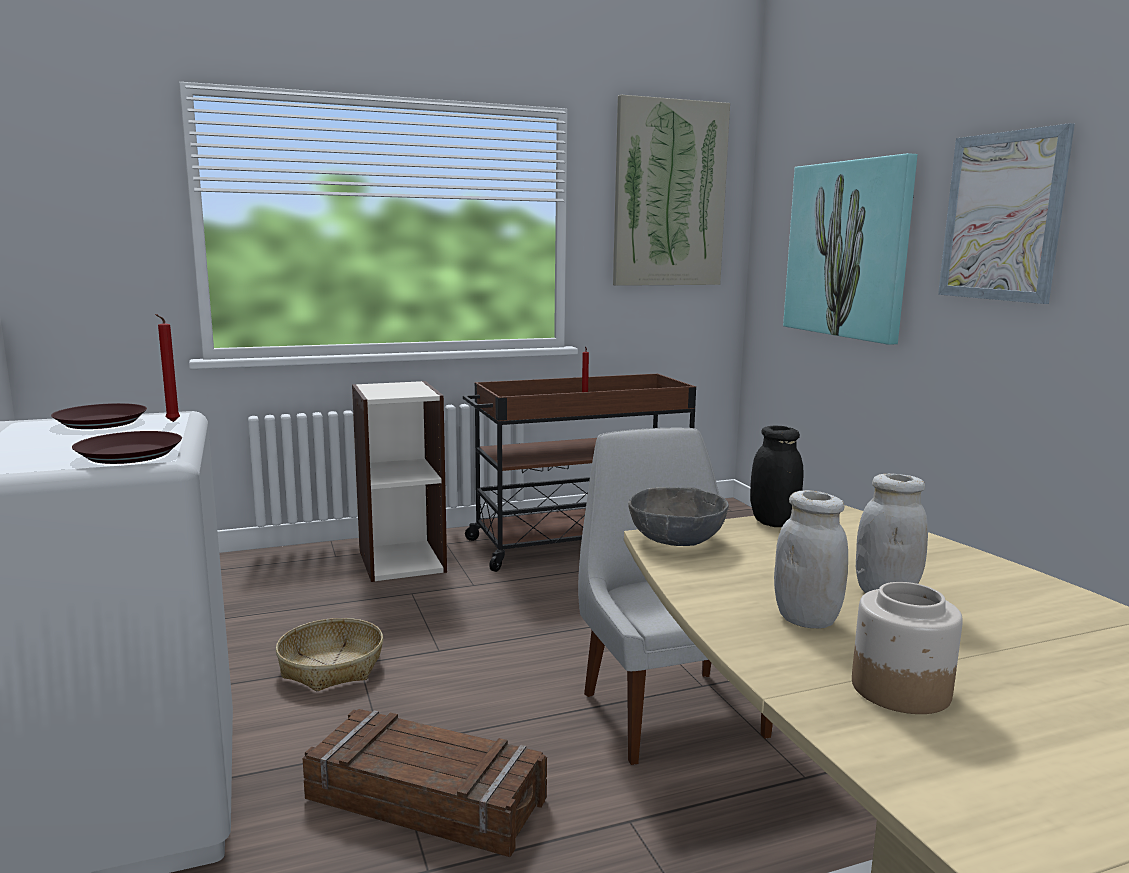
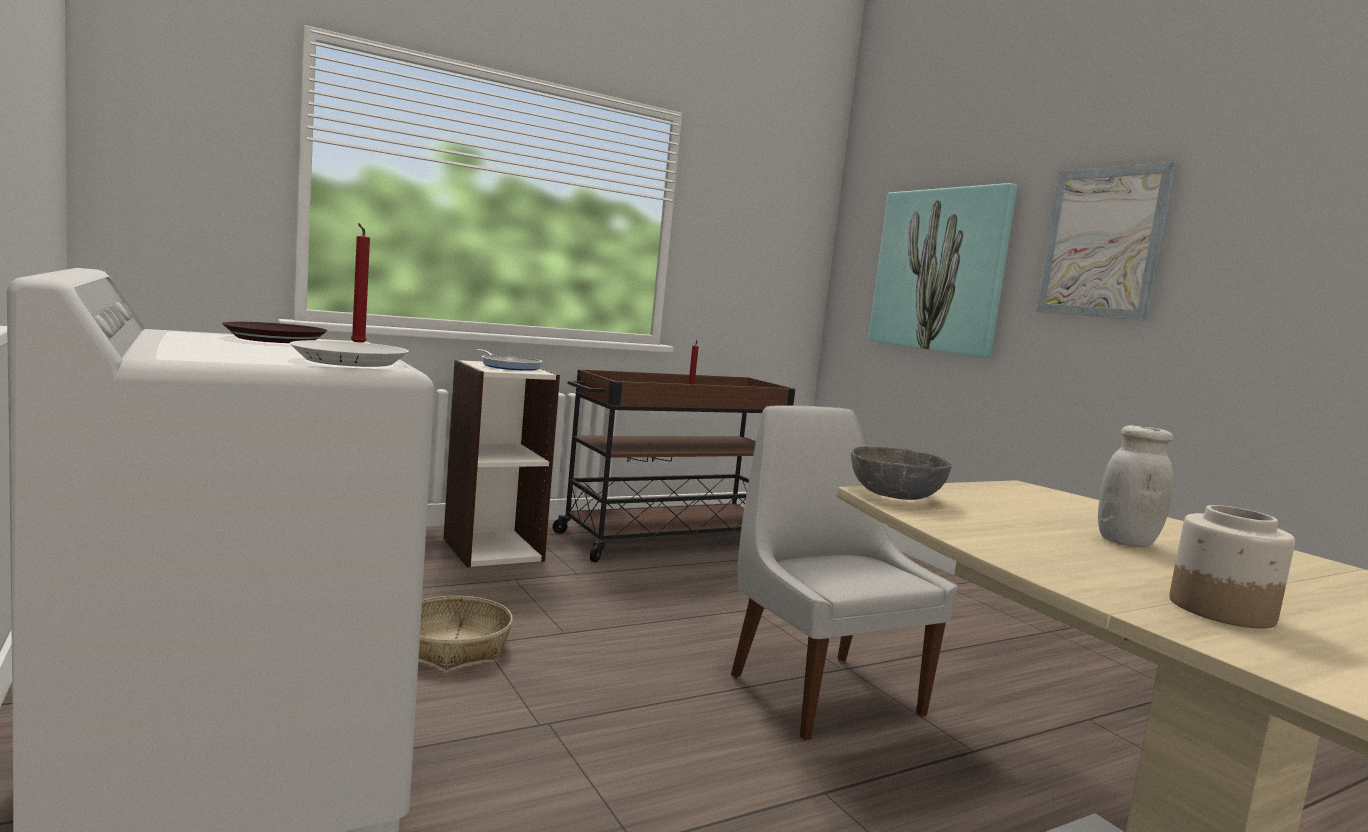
camera: 10 degrees left, 5 degrees down
(131, 454) = (351, 361): brown plate -> white plate
(400, 388) = (509, 366): none -> frying pan
(427, 798) = (607, 773): crate -> none
(669, 194) = (766, 208): picture -> none
(773, 522) = (969, 488): black jar -> none
(806, 619) = (1080, 557): white jar -> none

